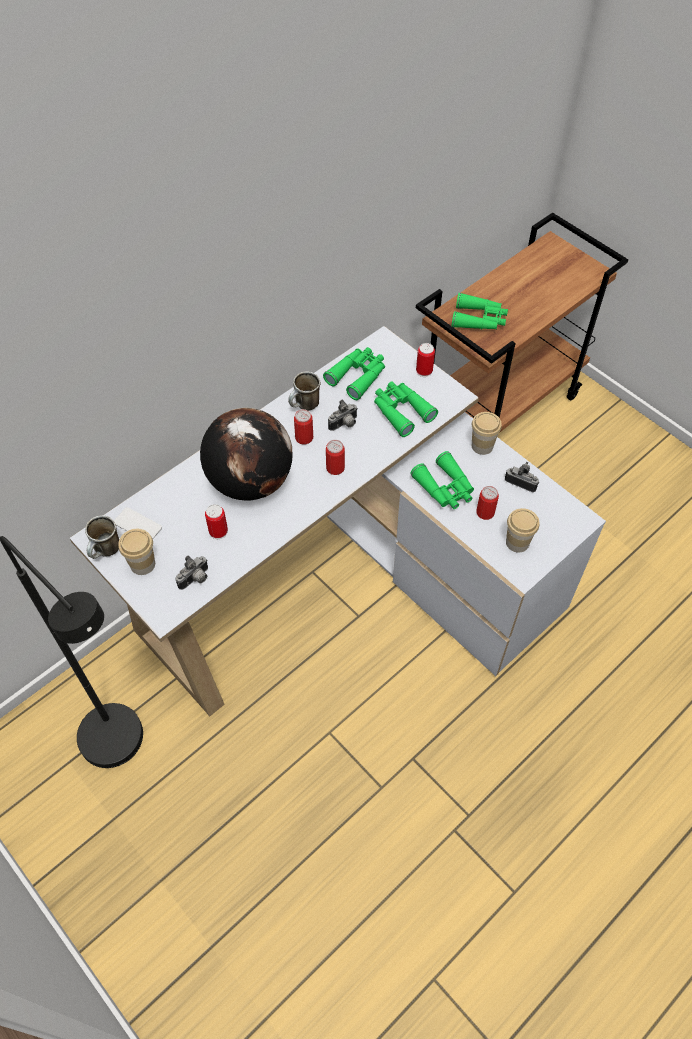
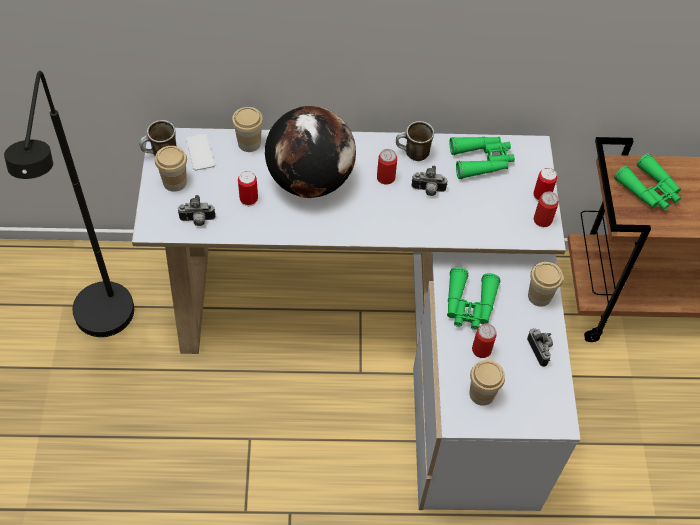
camera: 40 degrees right, 0 degrees up
(170, 488) = (249, 143): none -> cup
(335, 468) = (384, 218): can -> can (542, 220)
(401, 411) = (486, 213): green binoculars -> none

